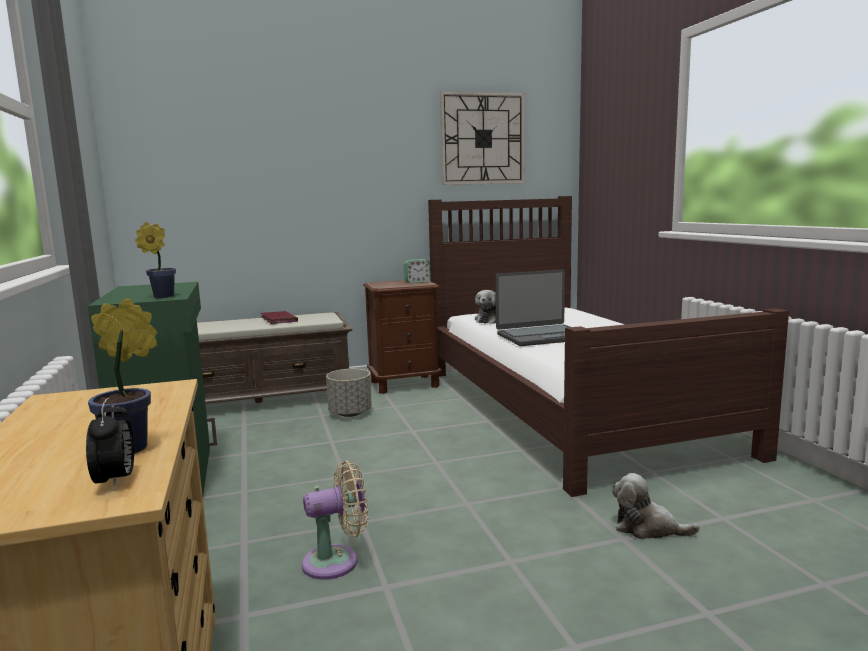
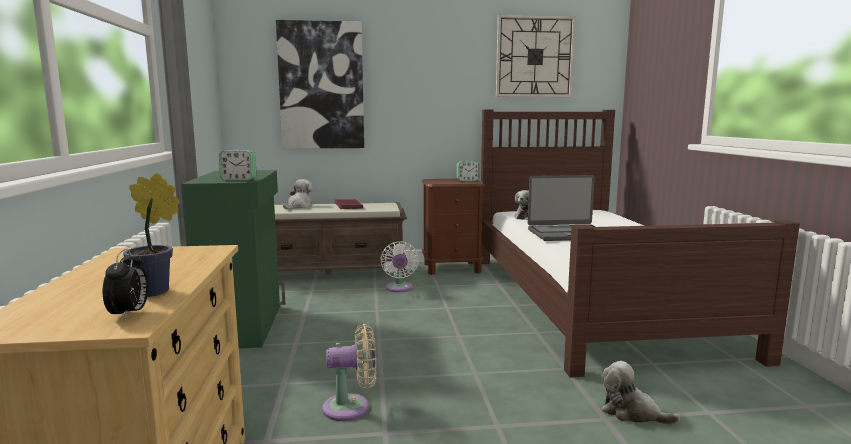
camera: 10 degrees right, 0 degrees up
(161, 296) = (239, 180): potted plant -> alarm clock
(217, 324) = (299, 206): none -> plush toy
(236, 177) = (321, 86): none -> picture
(350, 413) = (399, 288): grey planter -> white fan

